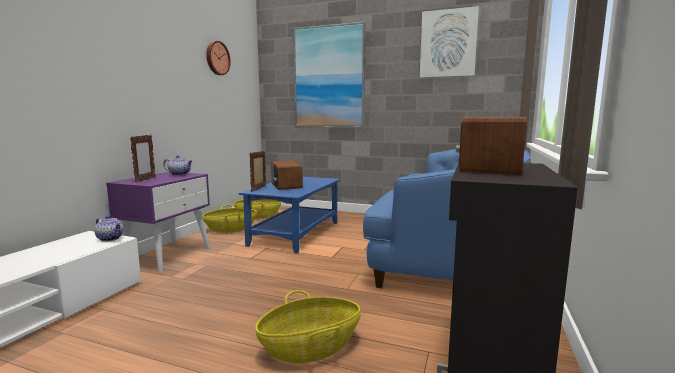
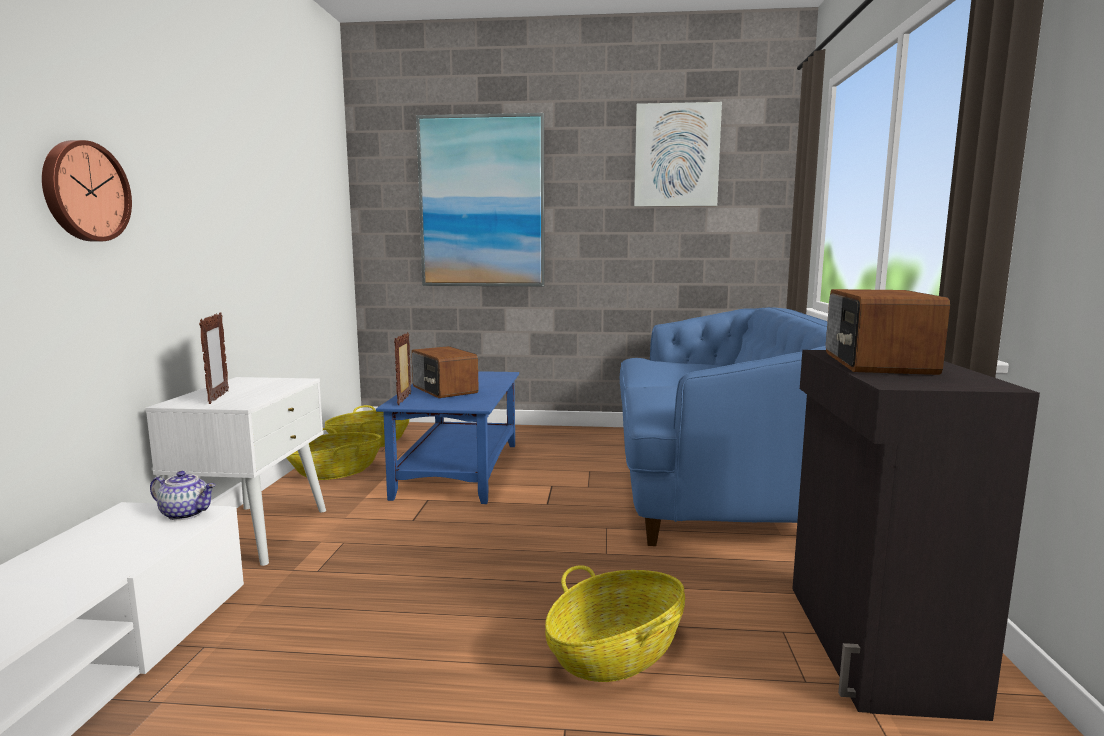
camera: 15 degrees left, 0 degrees up
(168, 256) = (255, 532): purple nightstand -> white nightstand
(179, 174) = (267, 382): teapot -> none
(217, 58) = (294, 166): wall clock -> wall clock (84, 191)

